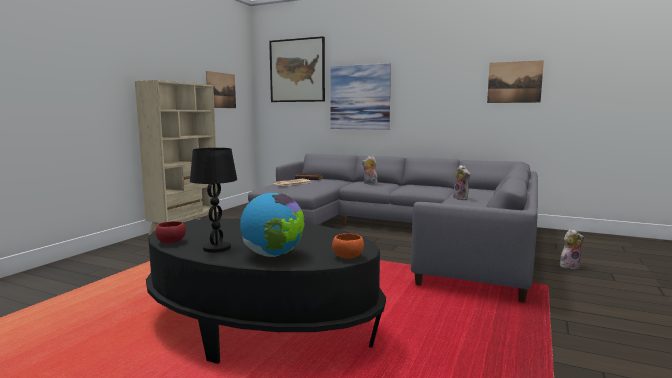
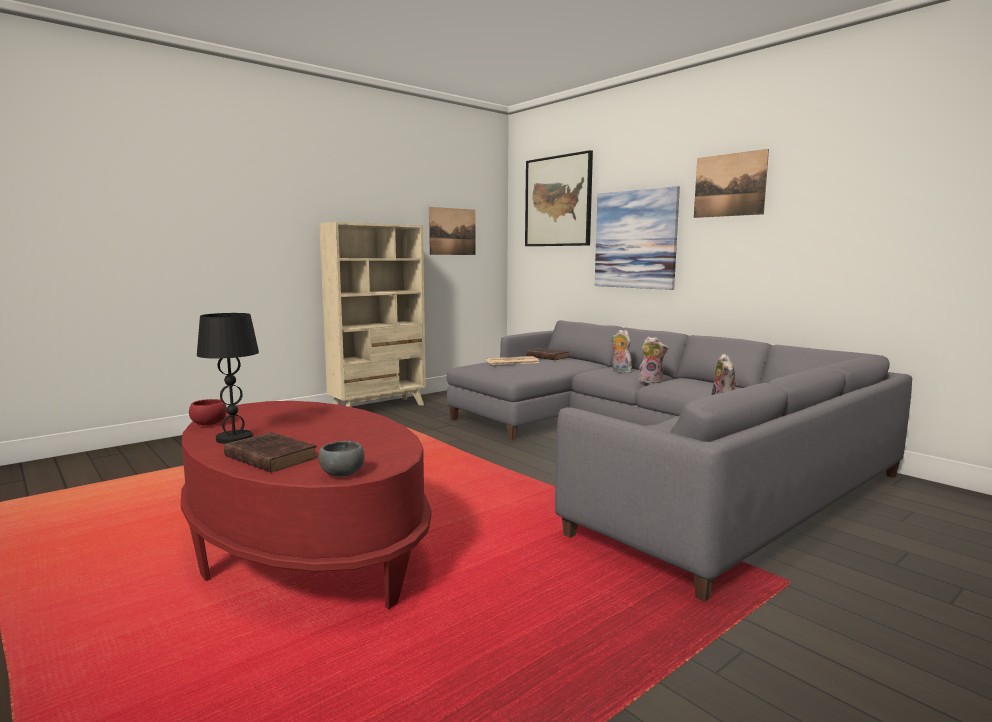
camera: 25 degrees right, 0 degrees up
(261, 326) = (305, 547): black coffee table -> red coffee table
(273, 255) = (269, 457): globe -> brown book
(348, 257) = (342, 474): orange bowl -> grey bowl
(514, 82) = (880, 212): picture -> picture (729, 185)
(569, 266) = (884, 557): plush toy -> plush toy (651, 381)

